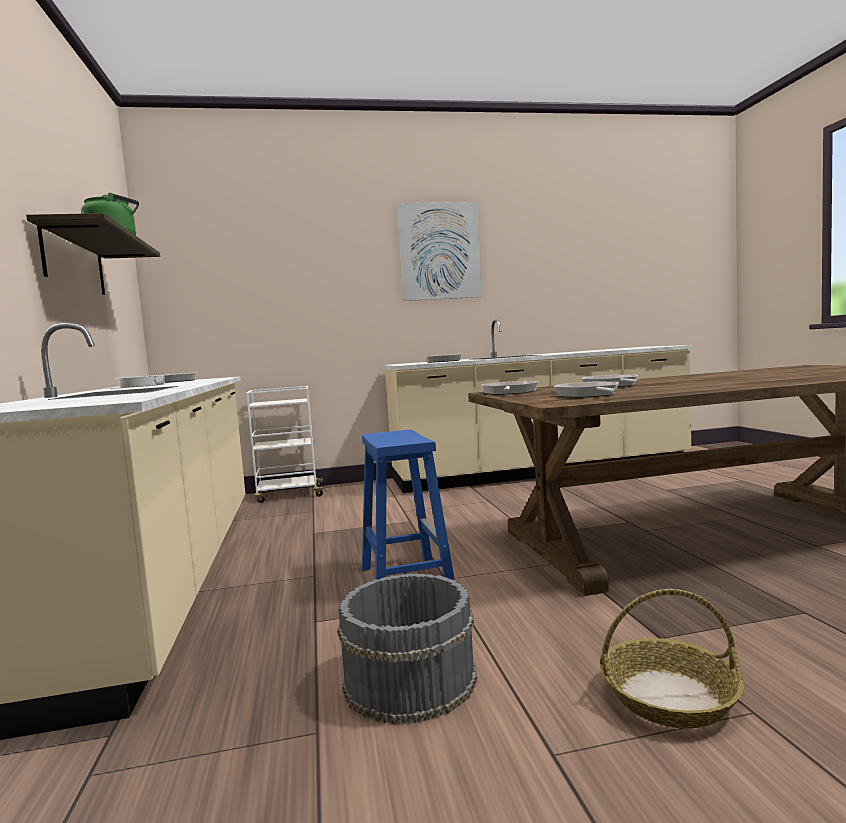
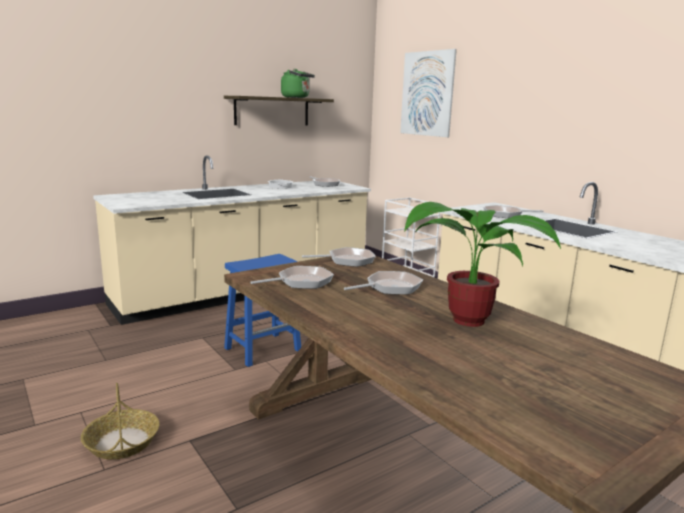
camera: 65 degrees right, 10 degrees up
(409, 679) = (144, 371): grey bucket -> none
(439, 251) = (566, 94): picture -> picture (427, 94)
(704, 378) = (464, 322): none -> potted plant

